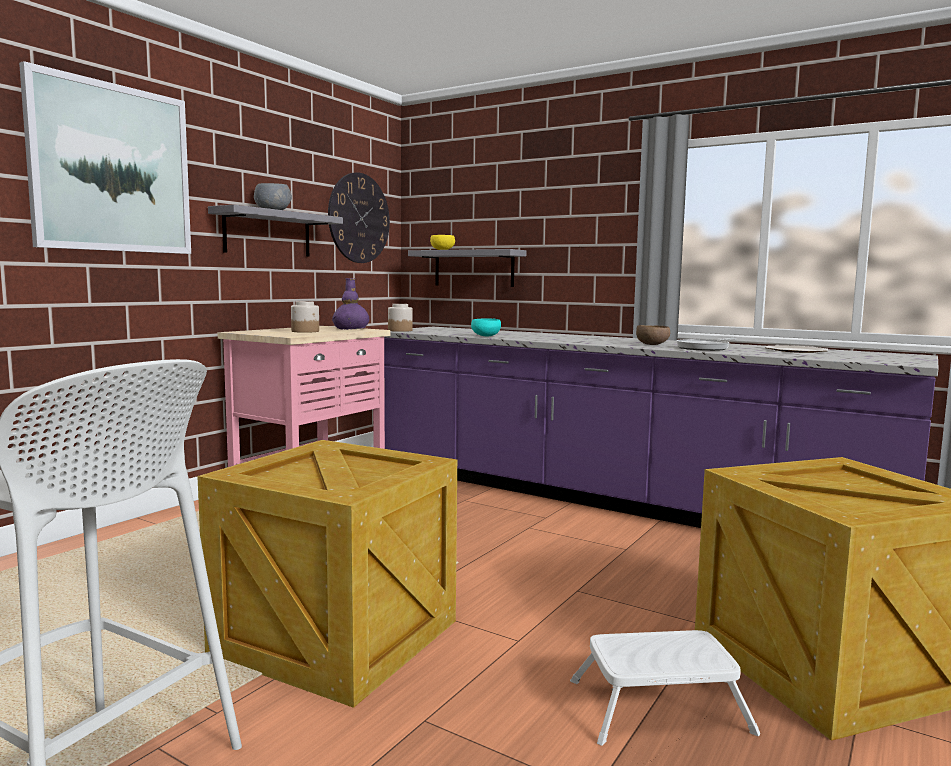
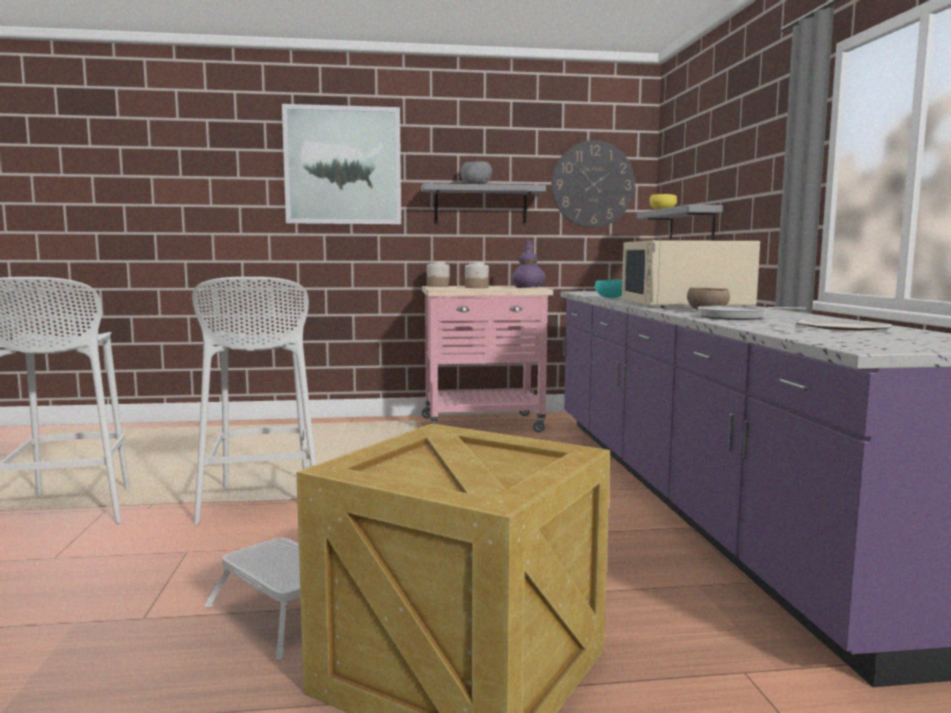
camera: 50 degrees right, 0 degrees up
(337, 639) = (262, 502): crate -> white stool
(400, 330) = (580, 291): jar -> jar (438, 286)
(581, 339) = (684, 304): none -> beige microwave

